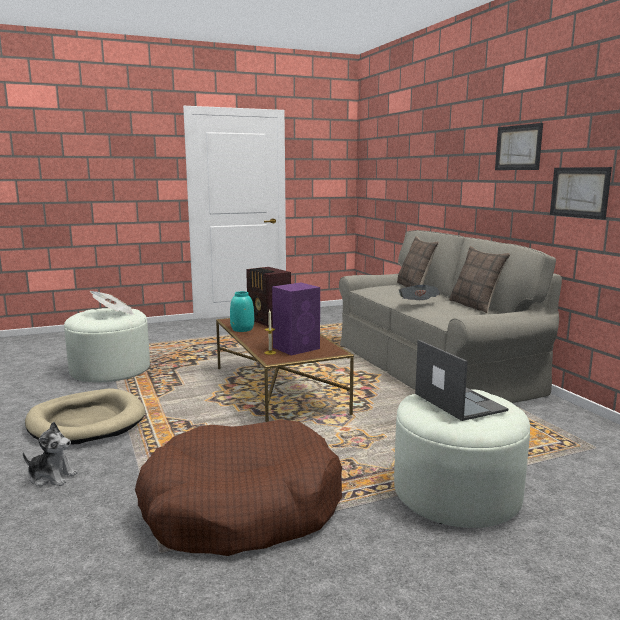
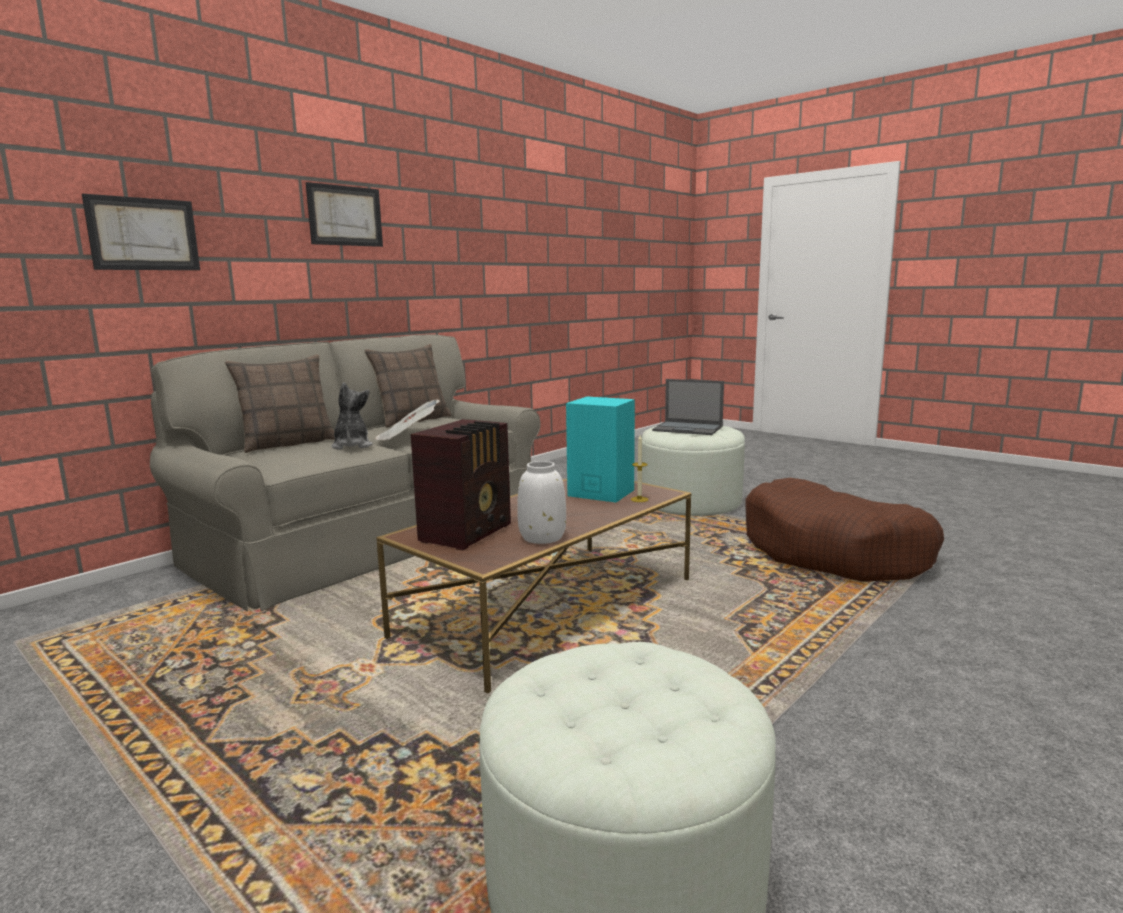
camera: 115 degrees left, 0 degrees up
(51, 477) = (996, 659): plush toy -> plush toy (352, 446)
(86, 422) = (875, 722): beige dog bed -> none
(114, 314) = (611, 681): newspaper -> none
(242, 329) = (542, 537): turquoise vase -> white vase
(297, 348) = (599, 493): purple speaker -> turquoise speaker
(458, 402) = (688, 428): laptop -> laptop turned 105 degrees counterclockwise
(579, 192) = (434, 272): picture -> picture (143, 234)

